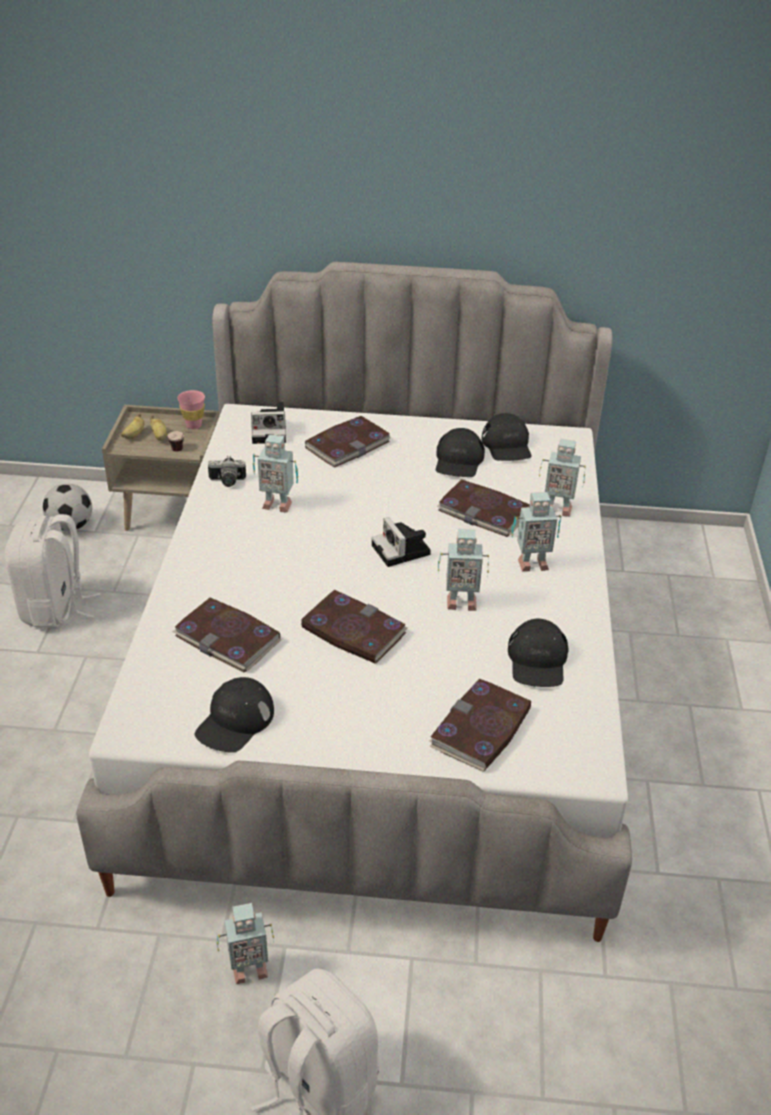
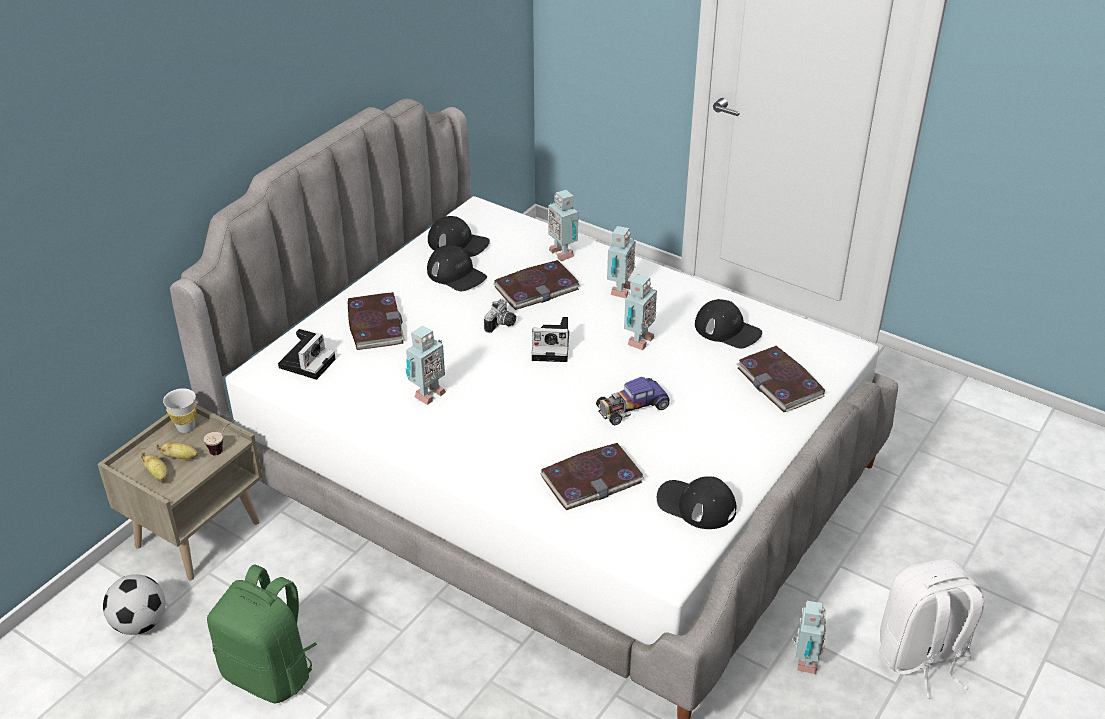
camera: 60 degrees left, 0 degrees up
(55, 608) = (270, 673): white backpack -> green backpack
(194, 425) = (186, 427): pink cup -> white cup
(227, 482) = (364, 414): camera -> camera (502, 325)
(235, 721) = (696, 505): black cap -> black cap turned 150 degrees clockwise
(353, 630) = (632, 407): book -> toy car
(557, 508) = (563, 252): toy robot -> toy robot turned 105 degrees clockwise

